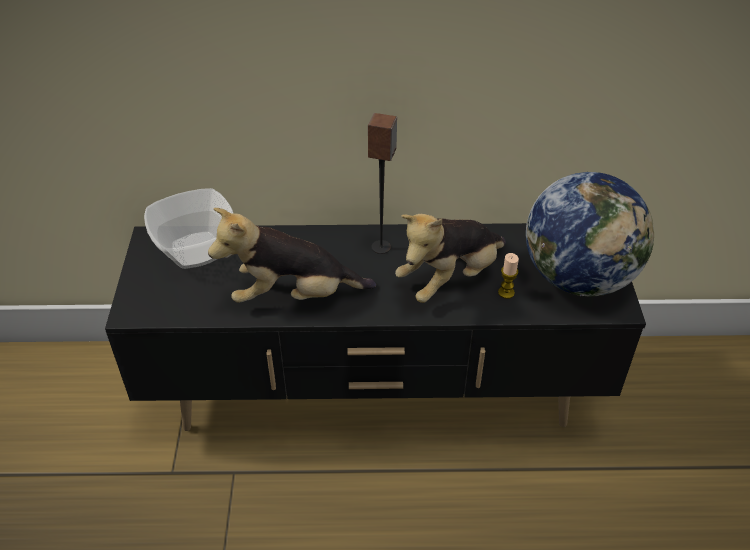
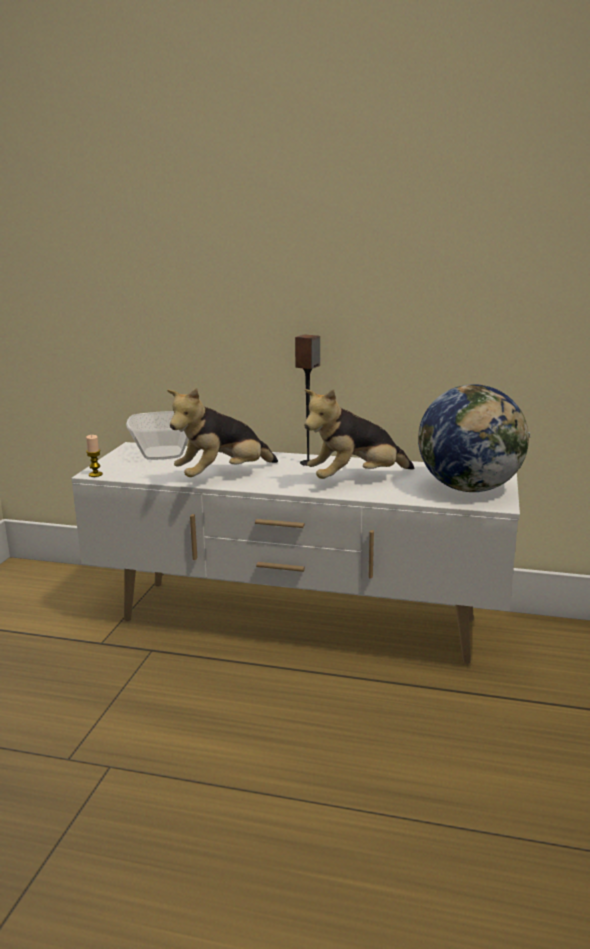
camera: 15 degrees right, 25 degrees down
(293, 295) = (223, 476): plush toy -> plush toy turned 45 degrees counterclockwise
(376, 395) = (298, 622): black tv stand -> white tv stand
(506, 292) = (400, 489): candle -> candle (95, 474)

